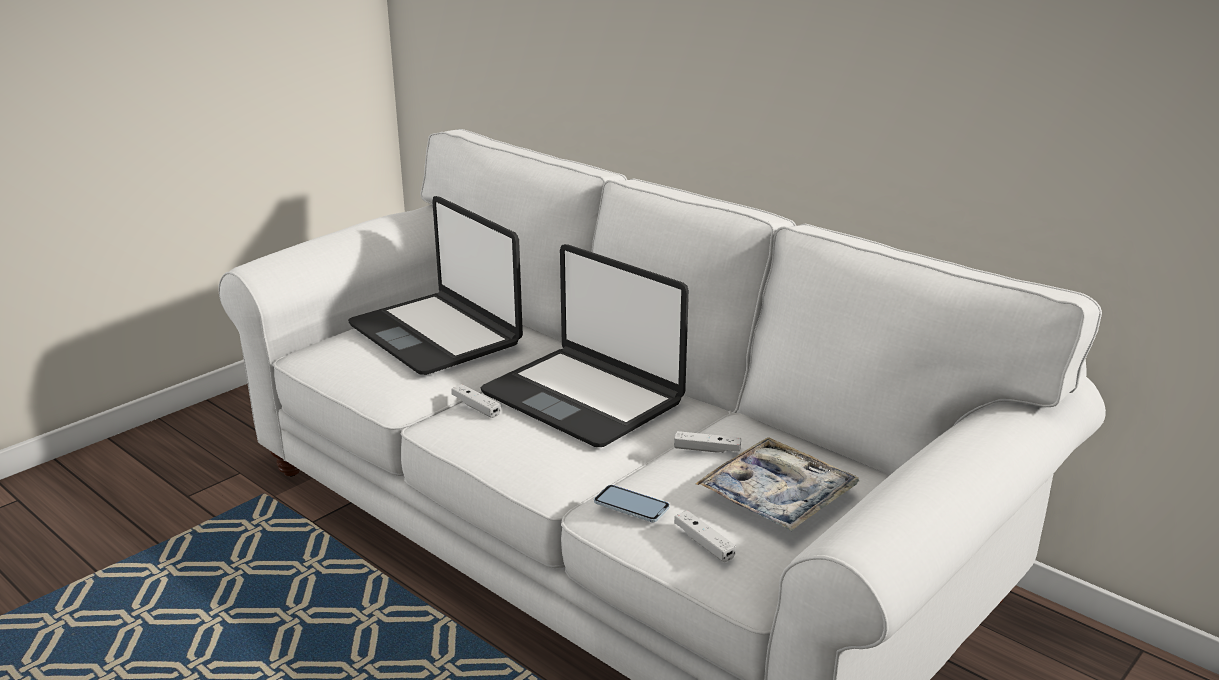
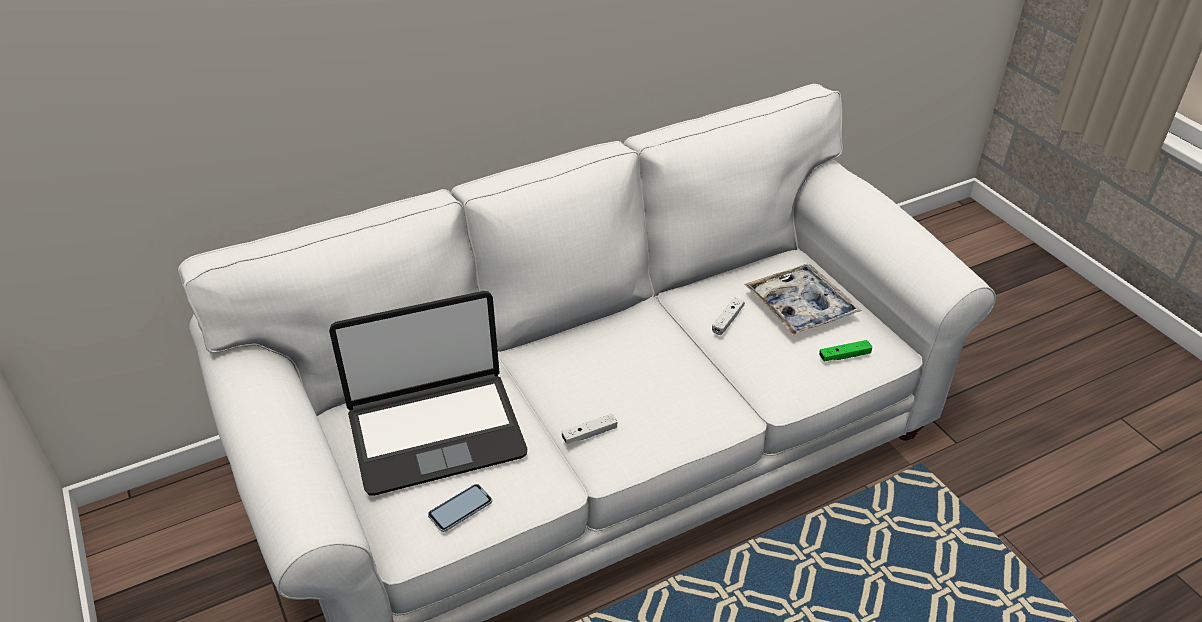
camera: 70 degrees left, 15 degrees up
(584, 397) = (606, 365): laptop -> none
(631, 505) = (788, 377): phone -> phone (460, 509)
(704, 543) = (844, 356): white game controller -> green game controller

